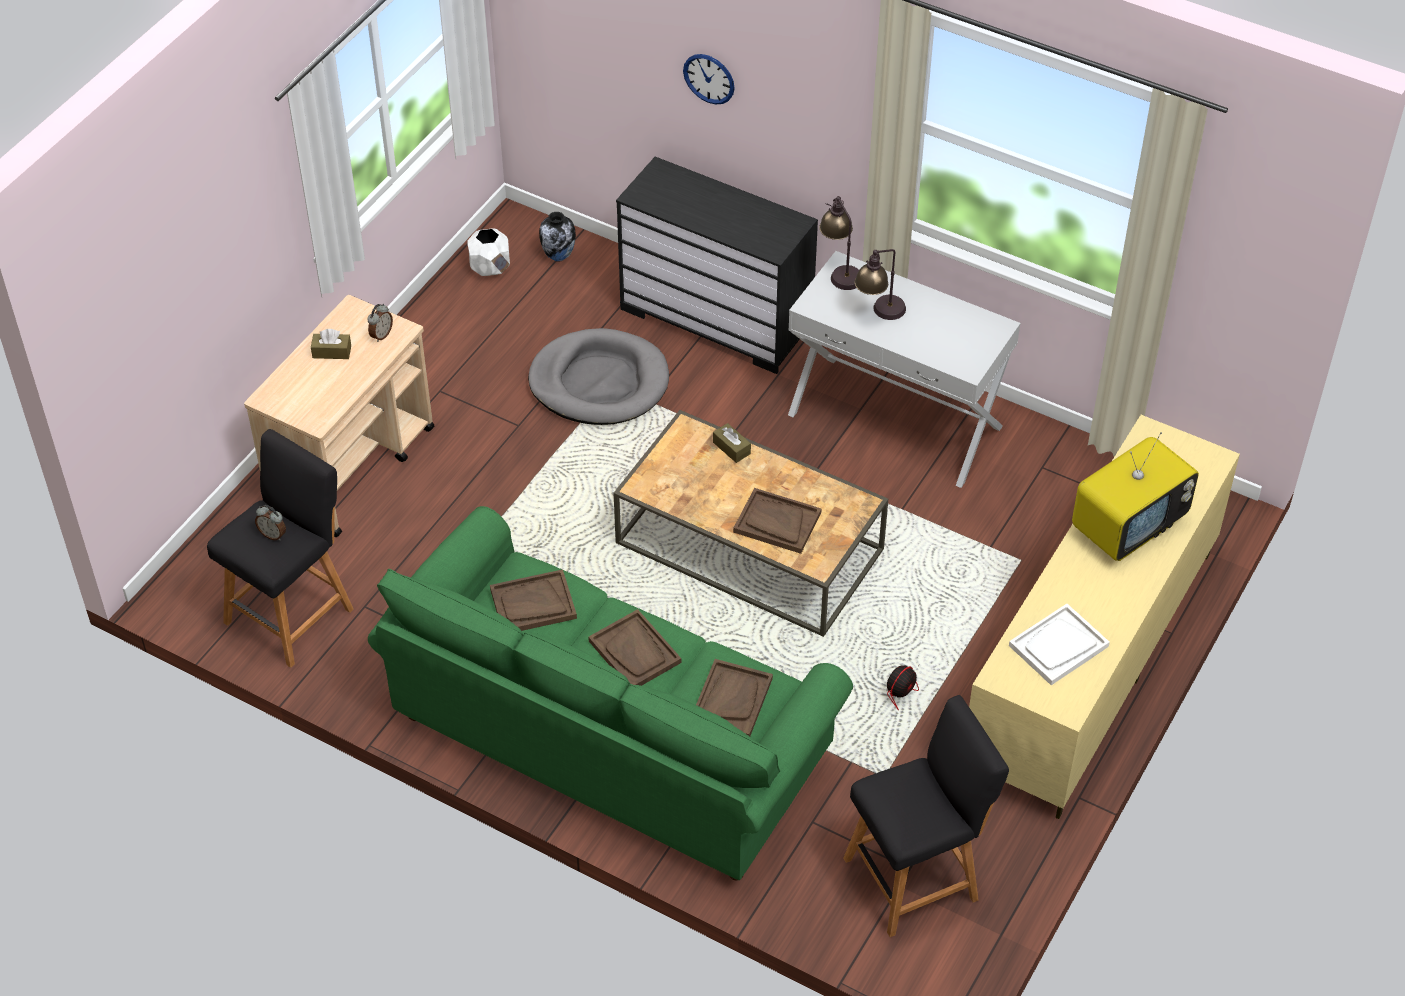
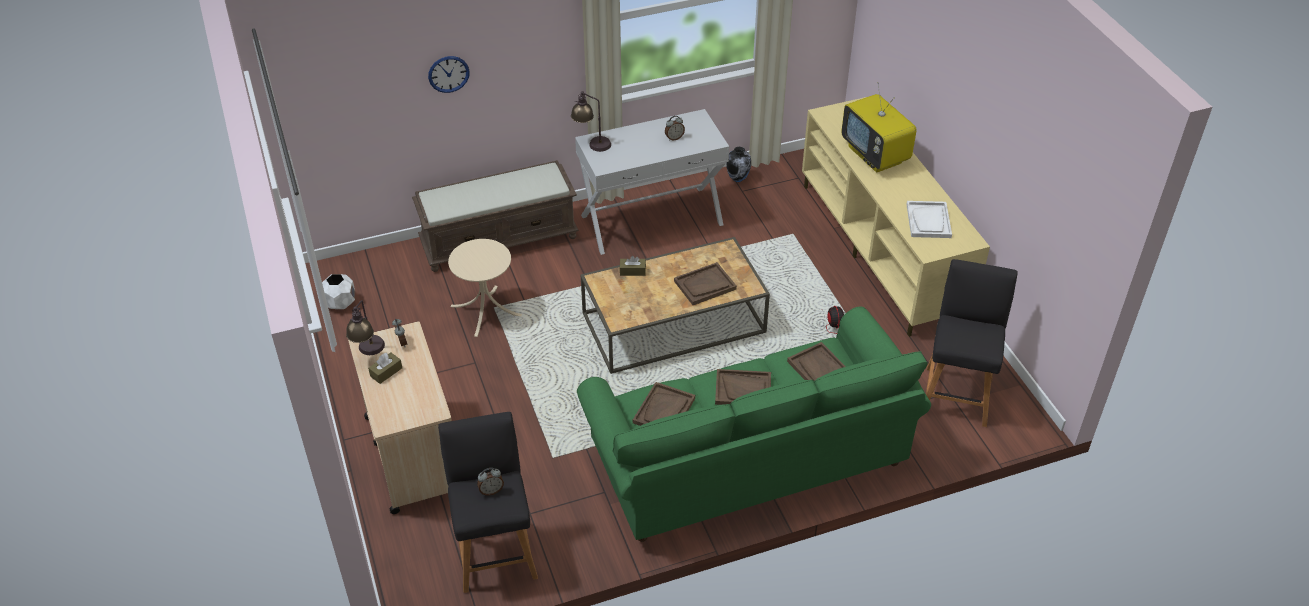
camera: 50 degrees left, 5 degrees down
(559, 256) = (371, 271): vase -> vase (738, 178)
(599, 382) = (486, 311): grey dog bed -> beige side table
(717, 318) = (500, 239): black dresser -> brown bench
(879, 313) = (639, 148): table lamp -> table lamp (369, 353)
(933, 330) = (674, 138): none -> alarm clock
(1128, 527) = (875, 155): television -> television turned 150 degrees clockwise

